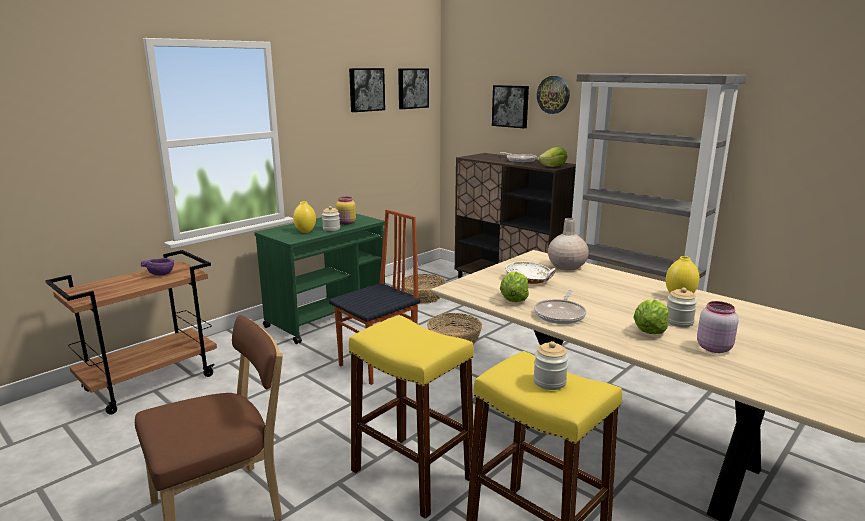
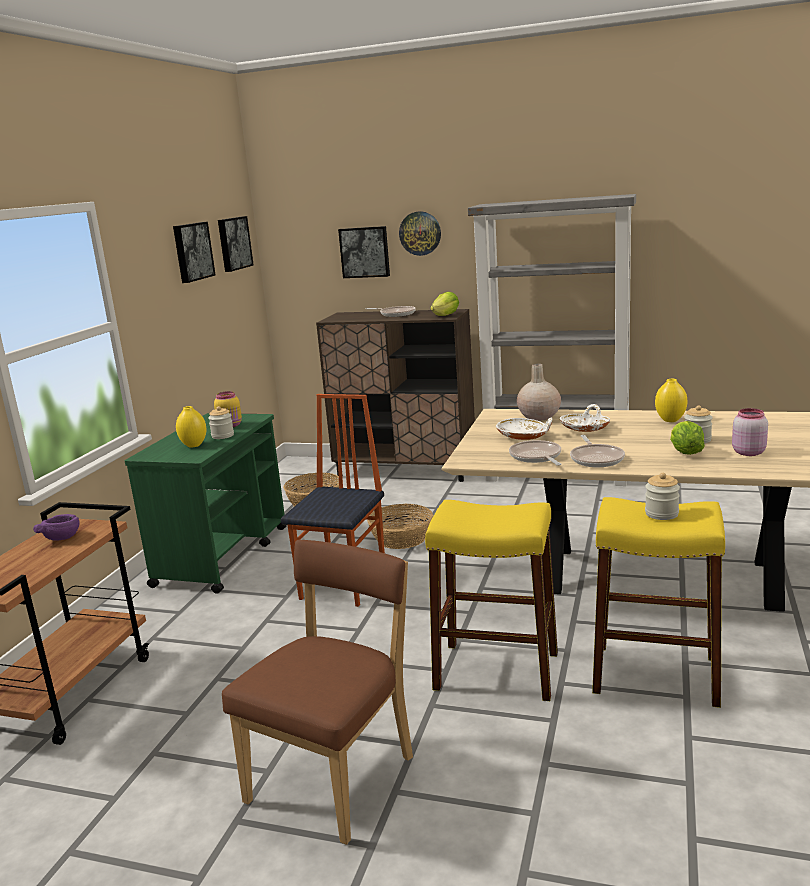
camera: 25 degrees left, 0 degrees up
(513, 299) = (536, 457): lettuce -> frying pan
(589, 286) = (585, 429): none -> white bowl

